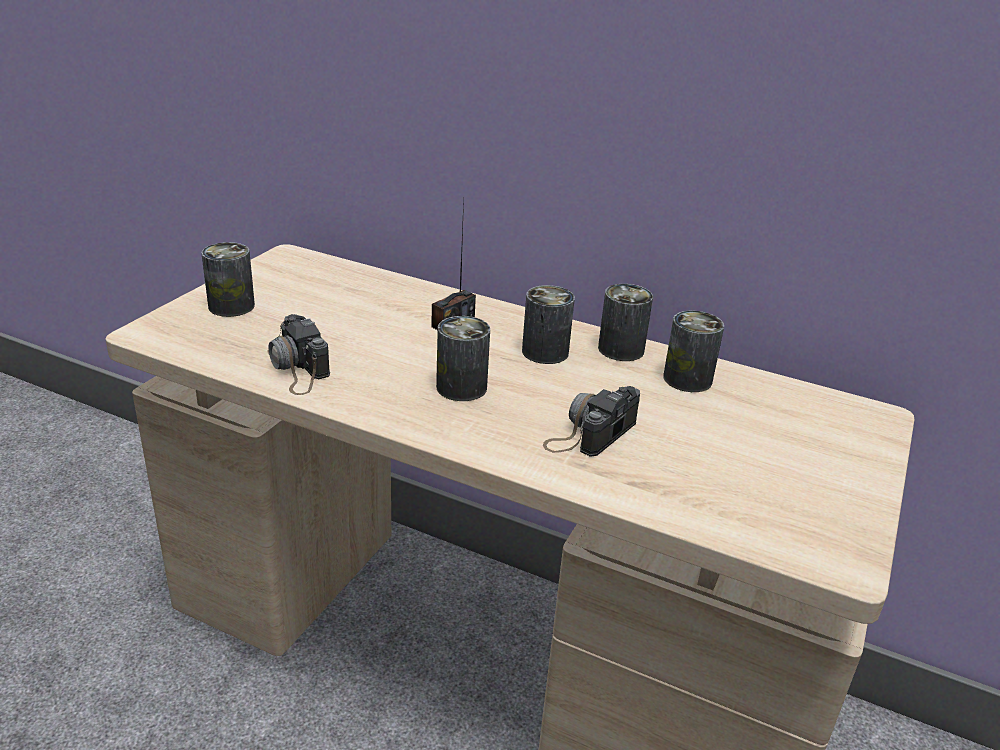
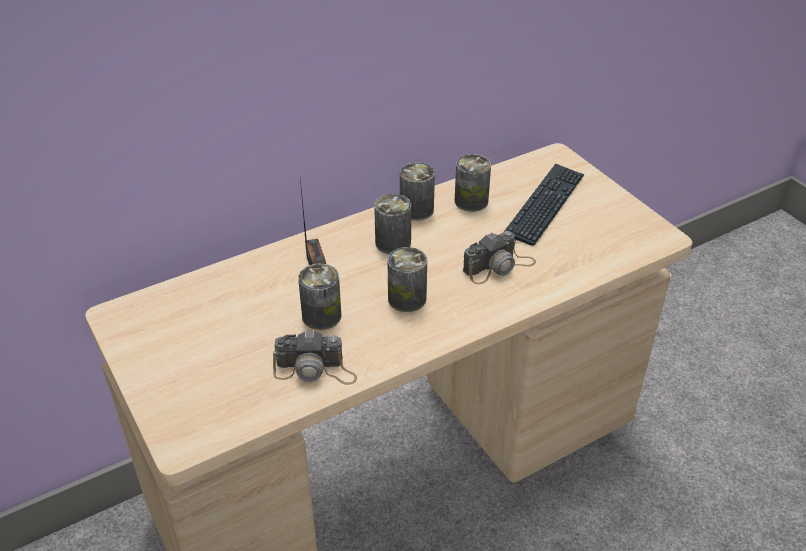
camera: 55 degrees left, 10 degrees up
(231, 306) = (180, 378): can -> can (321, 316)
(591, 433) = (499, 266): camera -> camera turned 105 degrees counterclockwise
(760, 435) = (545, 205): none -> keyboard

